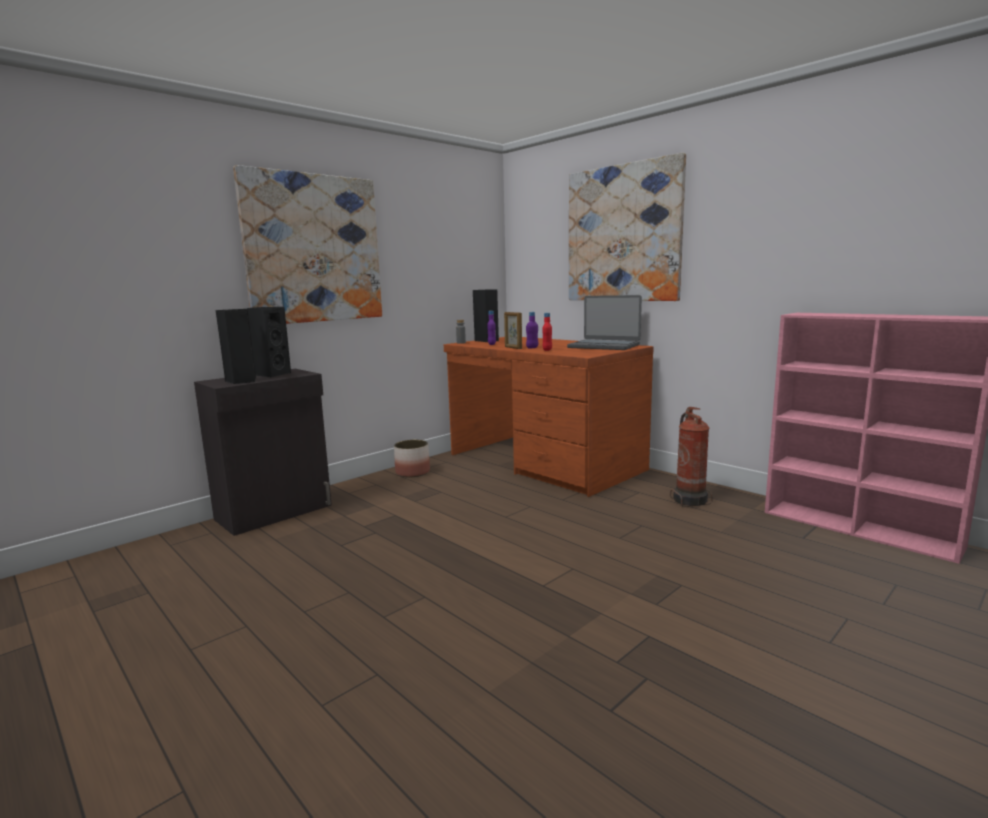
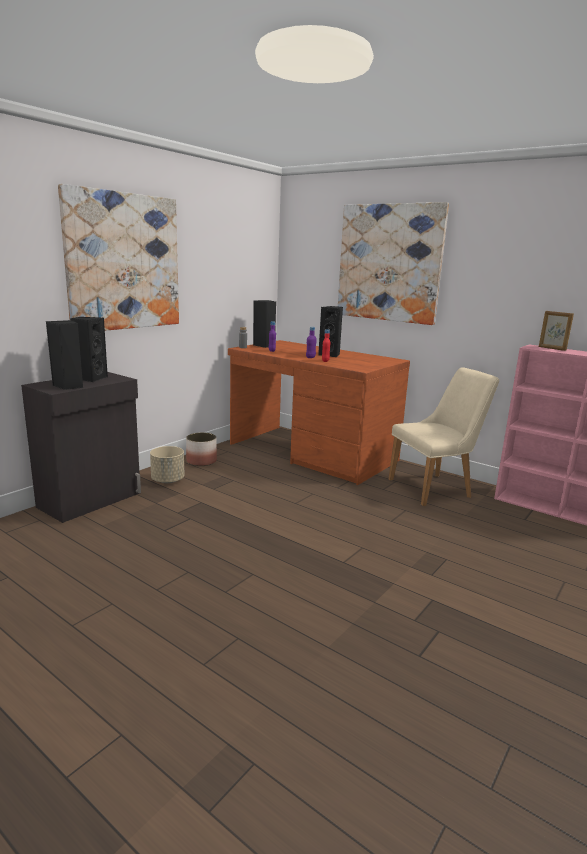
camera: 10 degrees left, 5 degrees up
(367, 492) = (168, 480): none -> beige planter
(513, 348) = (294, 356): picture frame -> picture frame (552, 348)
(558, 345) = (330, 355): none -> black speaker
(604, 346) = (370, 358): laptop -> none
(689, 500) = (436, 488): fire extinguisher -> beige chair

